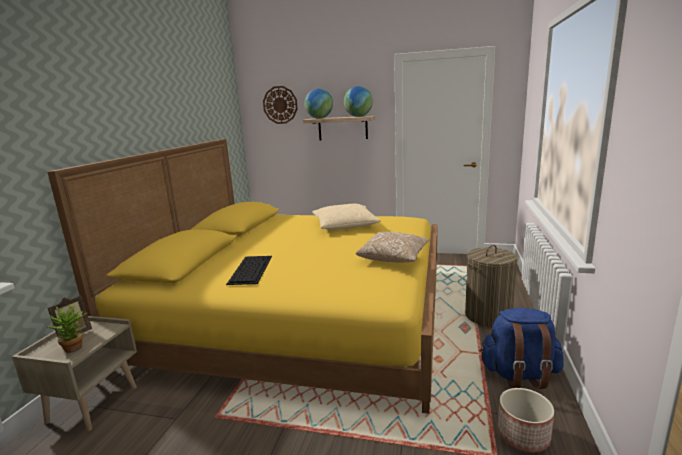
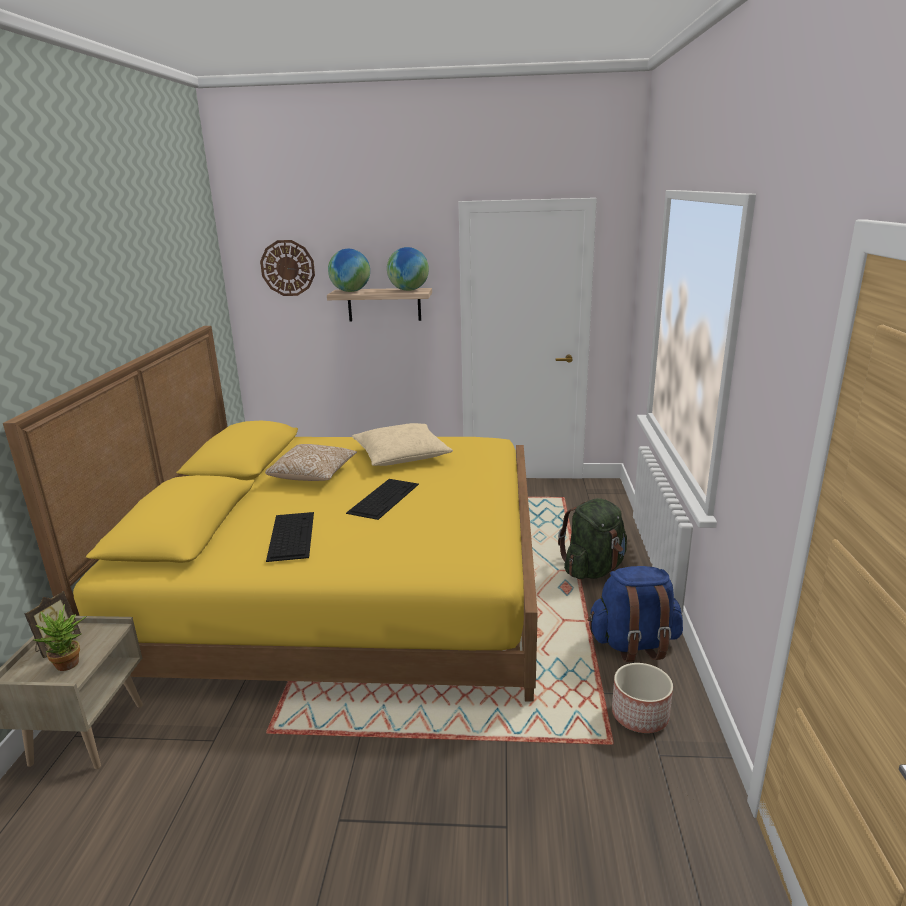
camera: 10 degrees left, 5 degrees up
(324, 249) = (384, 498): none -> keyboard
(393, 258) = (478, 508): pillow -> pillow (313, 475)
(488, 316) = (593, 569): laundry basket -> green backpack

